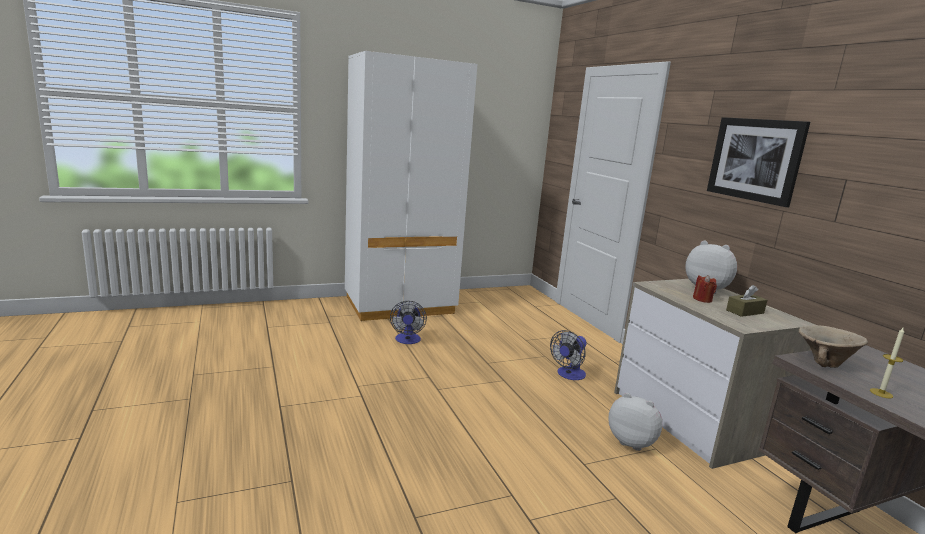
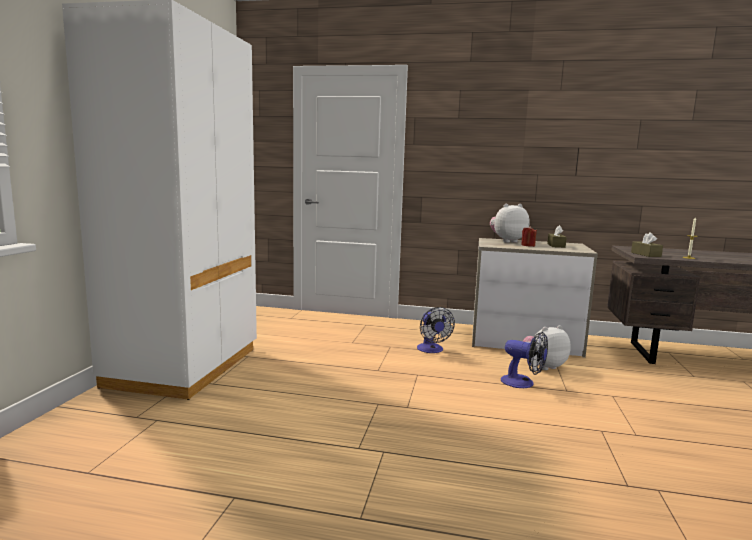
camera: 55 degrees left, 5 degrees down
(407, 340) = (282, 389): fan -> fan (523, 383)
(755, 159) = (510, 140): picture -> none
(823, 362) = (645, 254): beige bowl -> brown tissue box

